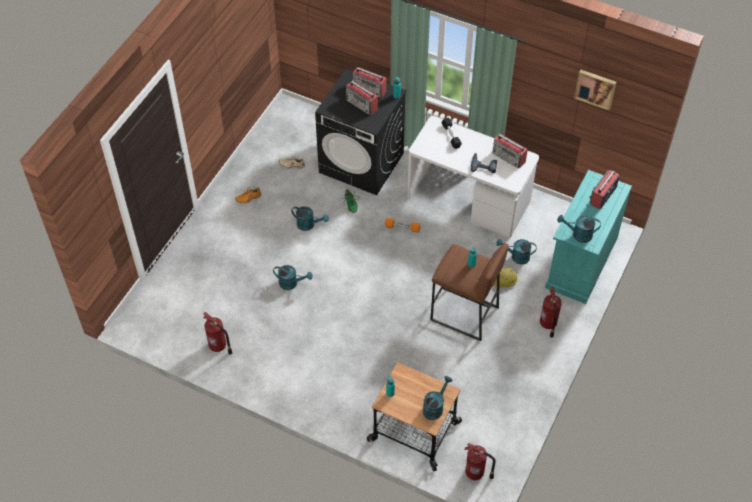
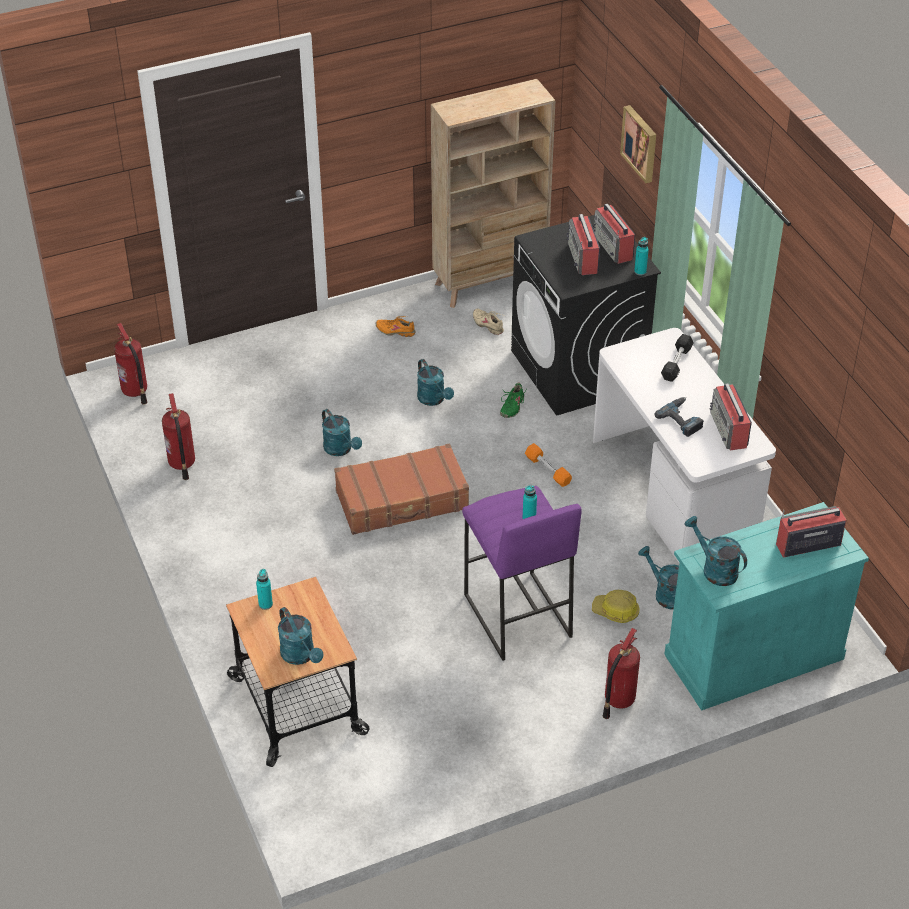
camera: 40 degrees right, 10 degrees down
(268, 139) = (491, 283): none -> beige bookcase
(351, 290) = (402, 501): none -> brown suitcase
(435, 407) = (301, 656): turquoise watering can -> turquoise watering can turned 75 degrees clockwise
(464, 314) = (516, 615): brown stool -> purple stool
(476, 473) = (318, 807): fire extinguisher -> fire extinguisher (135, 391)
(595, 88) = (867, 355): picture -> picture (641, 143)

